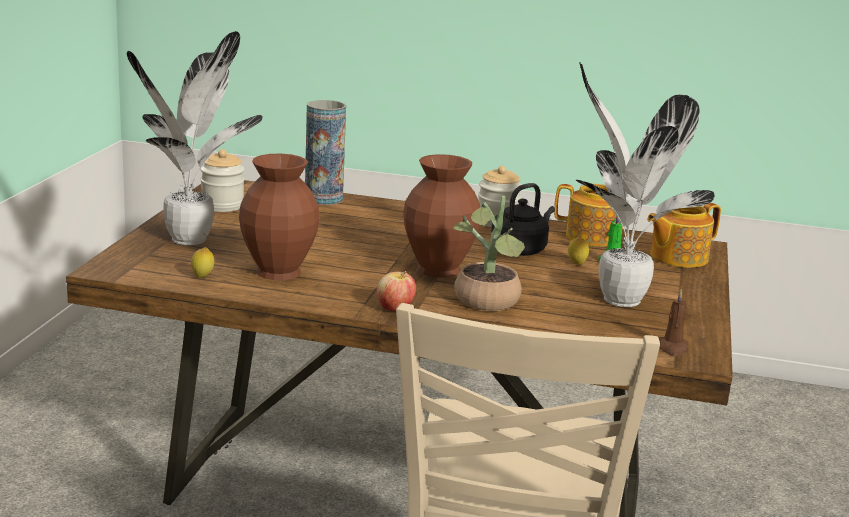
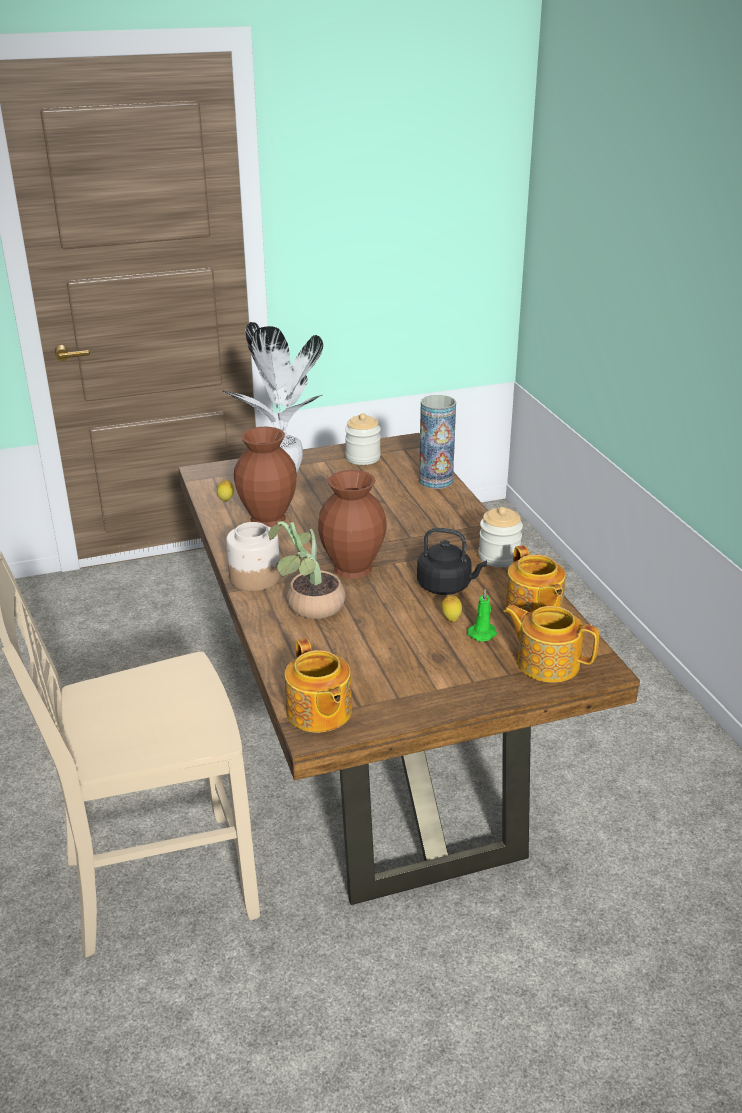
camera: 60 degrees right, 10 degrees up
(395, 309) = (254, 578): apple -> jar
(617, 299) = (394, 659): potted plant -> none
(672, 348) = (318, 712): brown candle -> teapot

